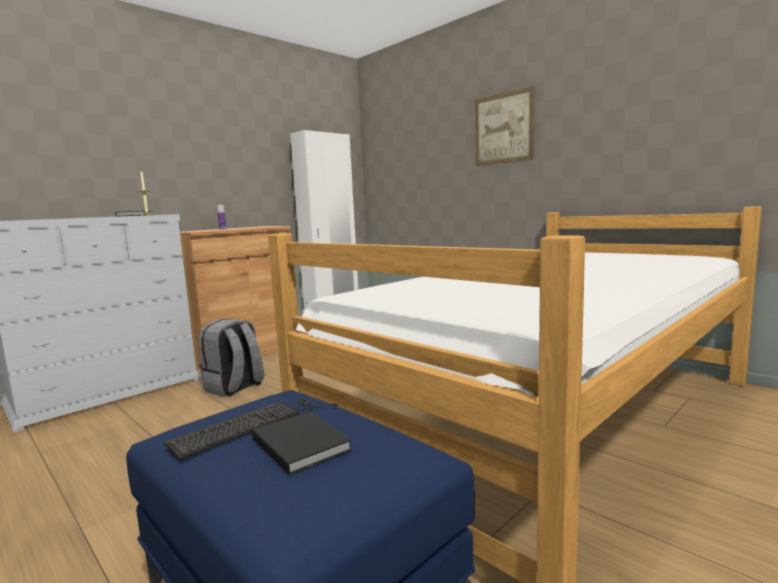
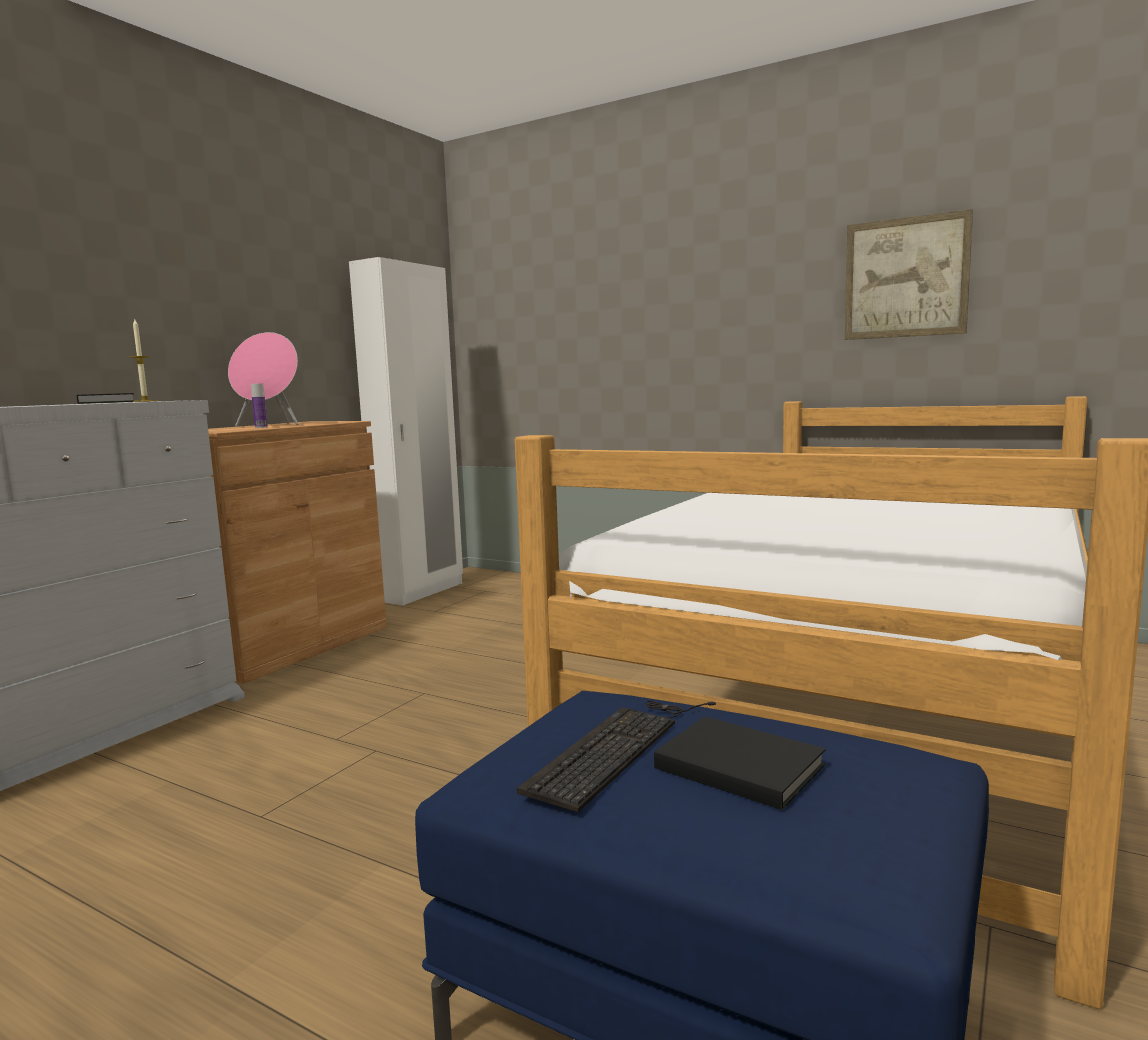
camera: 15 degrees left, 0 degrees up
(232, 228) = (271, 425): none -> pink speaker
(234, 388) = (321, 706): grey backpack -> none
(504, 128) = (710, 272): picture -> picture (905, 278)

